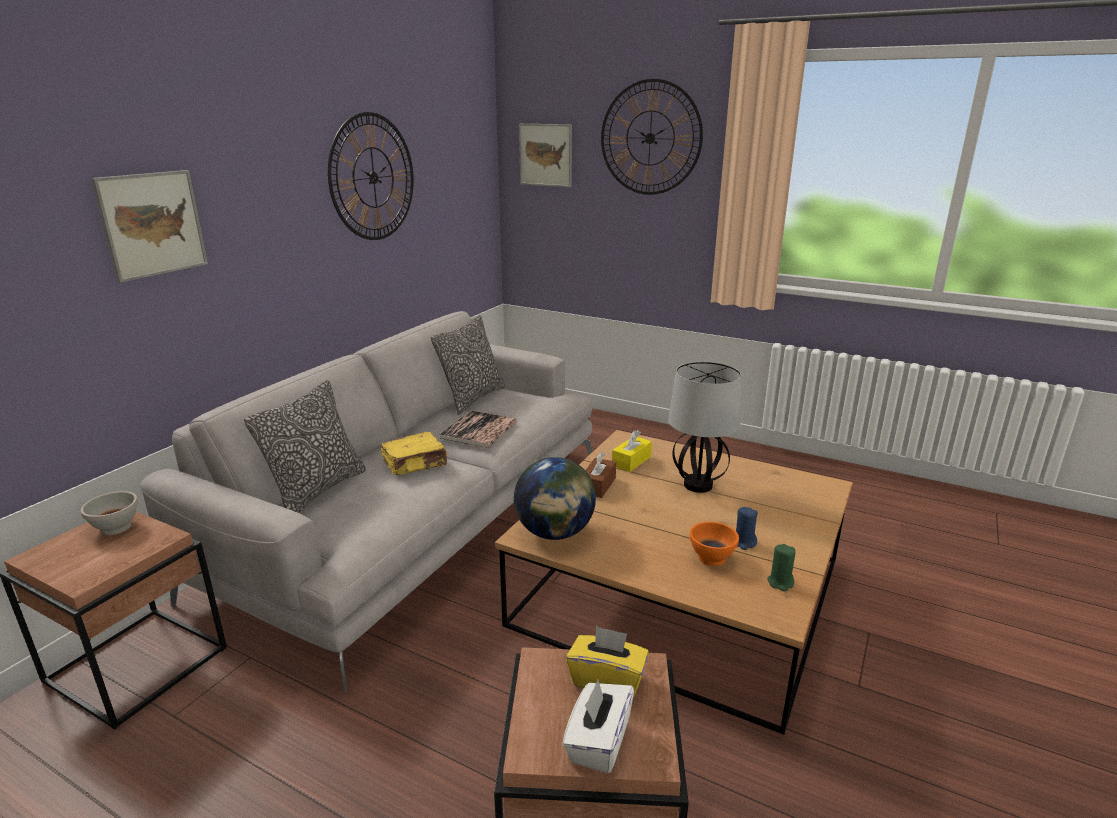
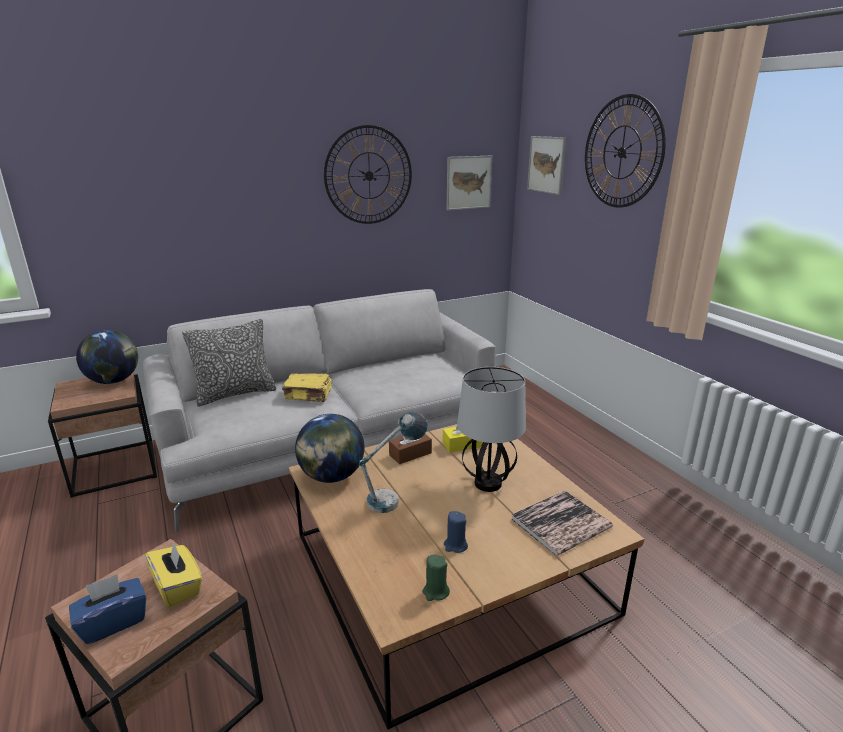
camera: 35 degrees right, 0 degrees up
(117, 527) = (114, 381): white bowl -> globe
(152, 224) = (174, 197): picture -> picture (468, 182)
(472, 398) = (409, 360): pillow -> none
(479, 430) = (379, 384): book -> book (561, 523)
(598, 742) = (113, 622): white tissue box -> blue tissue box
(639, 527) = (394, 497): none -> table lamp
(712, 557) = (412, 545): orange bowl -> none

